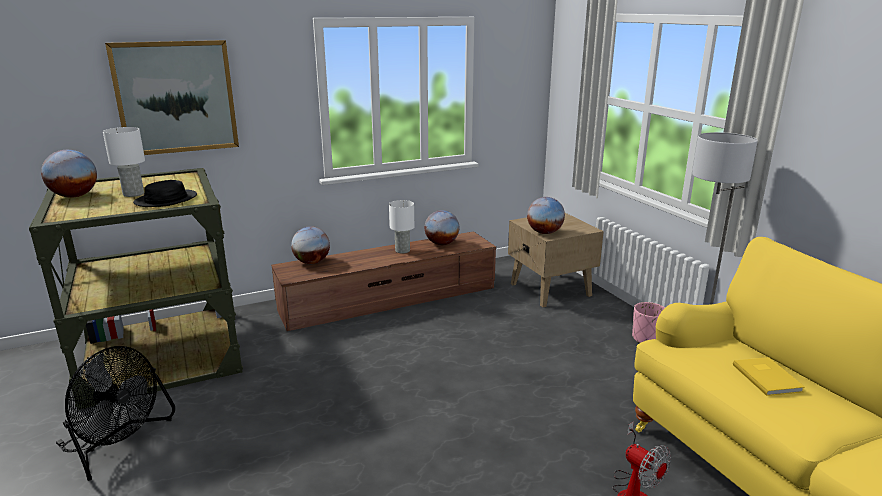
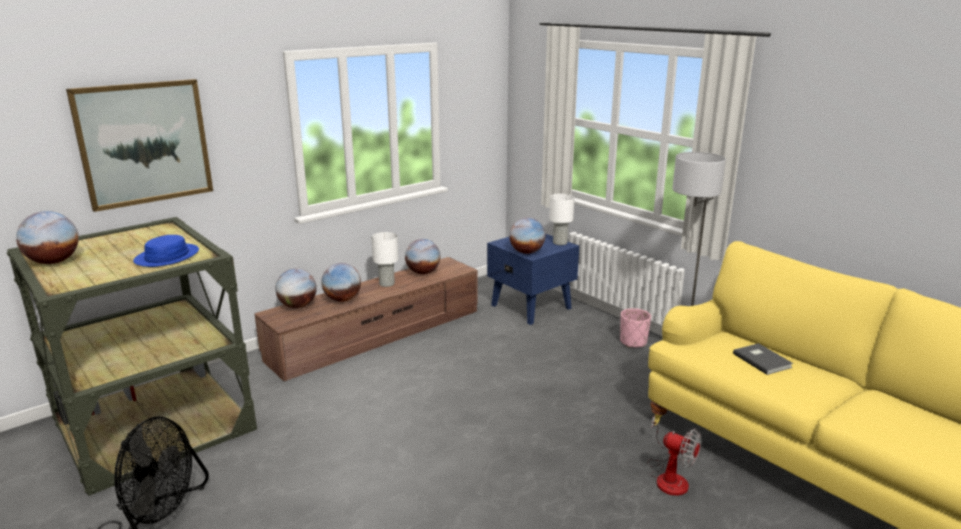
camera: 15 degrees left, 0 degrees up
(133, 194) = (122, 253): white table lamp -> white table lamp (560, 243)
(166, 200) = (167, 256): black hat -> blue hat
(354, 261) = (342, 299): none -> globe
(551, 290) = (531, 307): beige nightstand -> blue nightstand
(767, 377) = (762, 360): yellow book -> grey book

